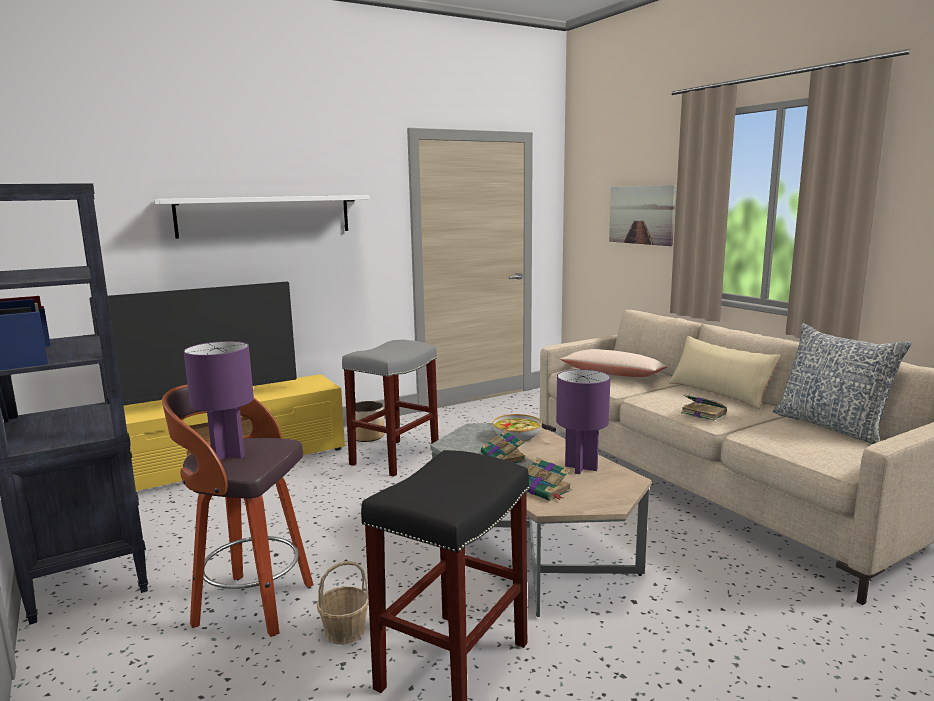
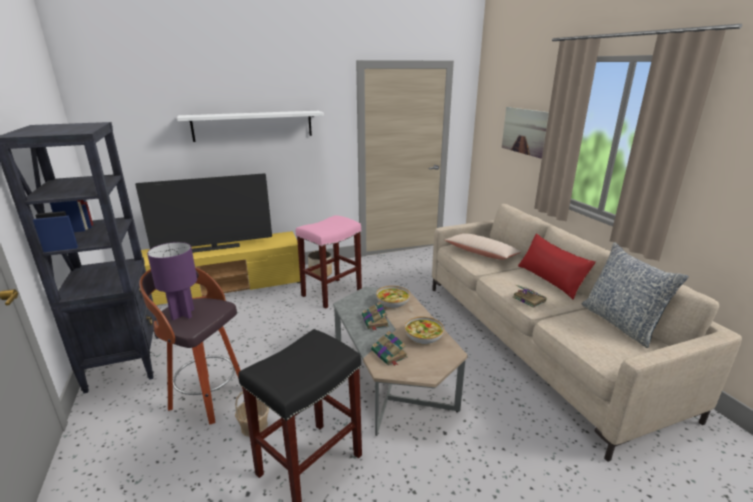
camera: 10 degrees right, 10 degrees up
(395, 457) = (332, 292): grey stool -> pink stool
(581, 467) = (424, 337): purple table lamp -> bowl
(719, 393) = (550, 280): beige pillow -> red pillow

